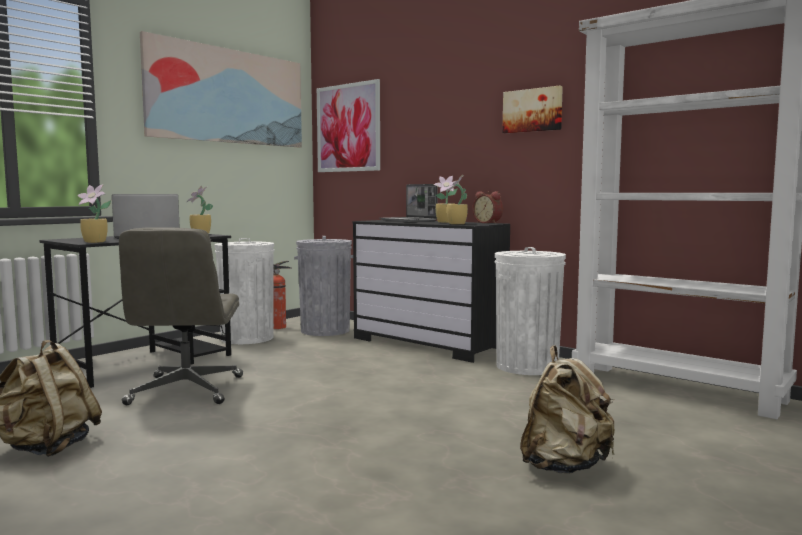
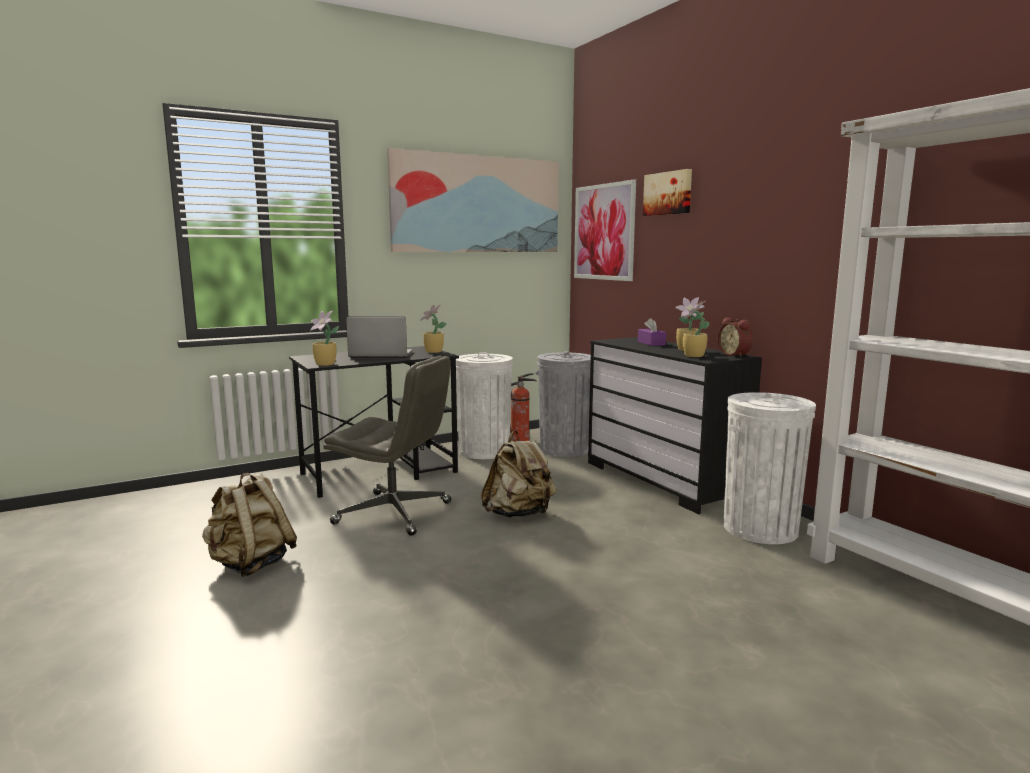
camera: 20 degrees right, 5 degrees up
(186, 391) = (395, 513): grey office chair -> grey office chair turned 90 degrees counterclockwise
(409, 221) = (651, 343): laptop -> purple tissue box
(533, 110) = (797, 223): picture -> picture (668, 193)
(564, 466) = (718, 690): beige backpack -> beige backpack (519, 514)

